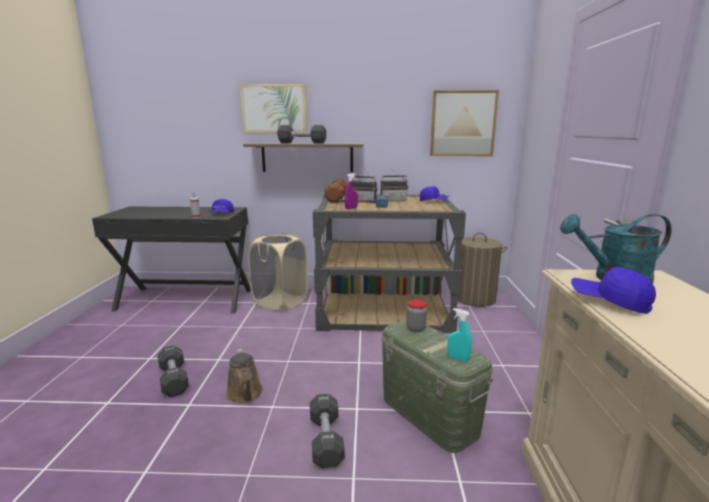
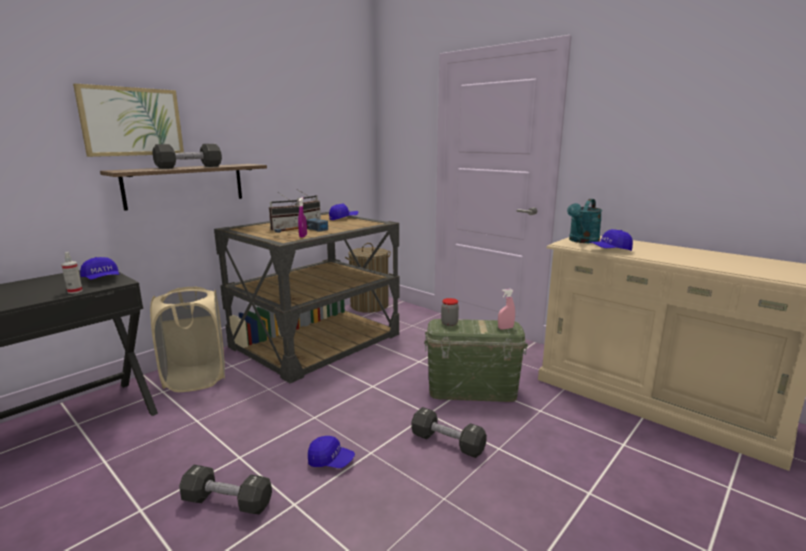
camera: 50 degrees left, 0 degrees up
(245, 394) = (331, 461): brown watering can -> blue cap
(337, 199) = (251, 231): brown dumbbell -> none
(458, 358) = (505, 328): turquoise spray bottle -> pink spray bottle
(462, 123) = (336, 140): picture -> none

